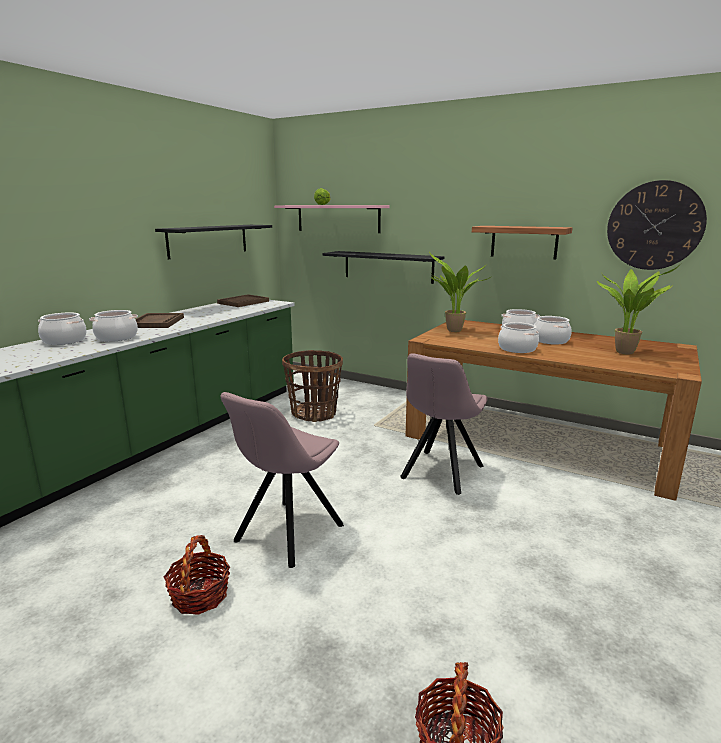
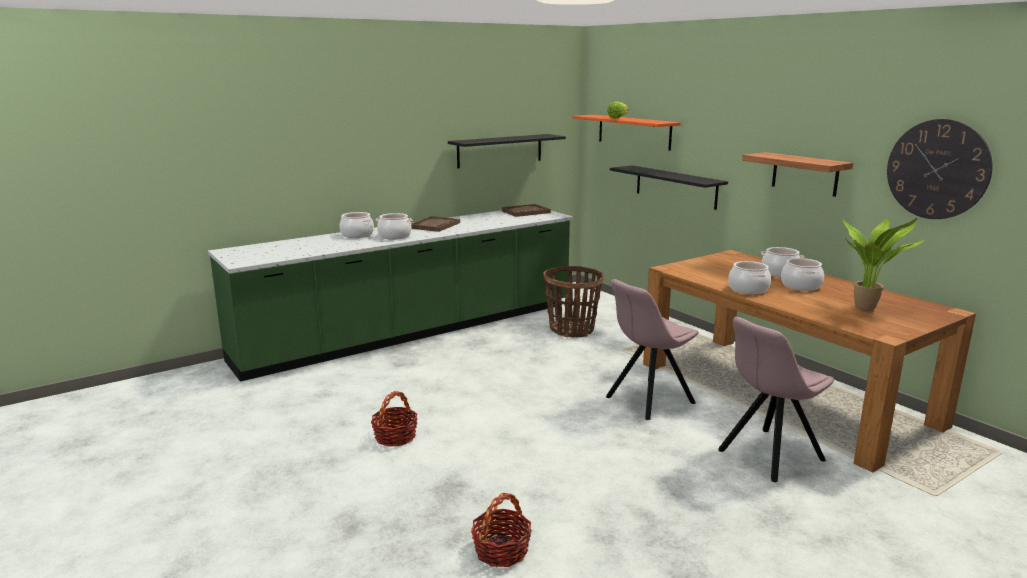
camera: 25 degrees right, 0 degrees up
(288, 533) = (480, 415): pink chair -> pink chair (769, 455)
(338, 218) = (634, 132): pink shelf -> orange shelf
(453, 331) = (709, 263): potted plant -> none

